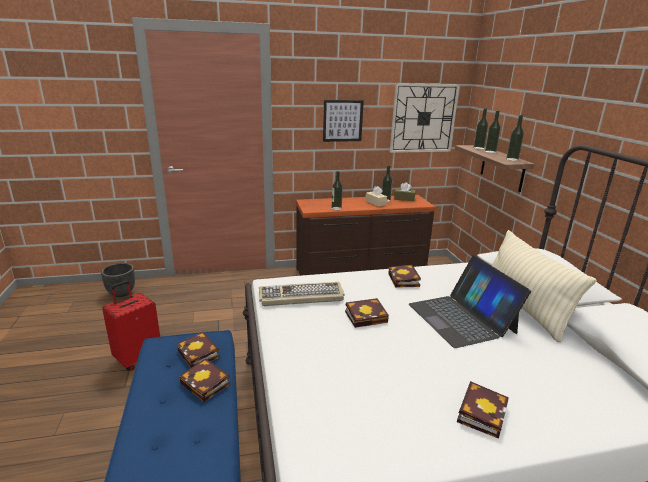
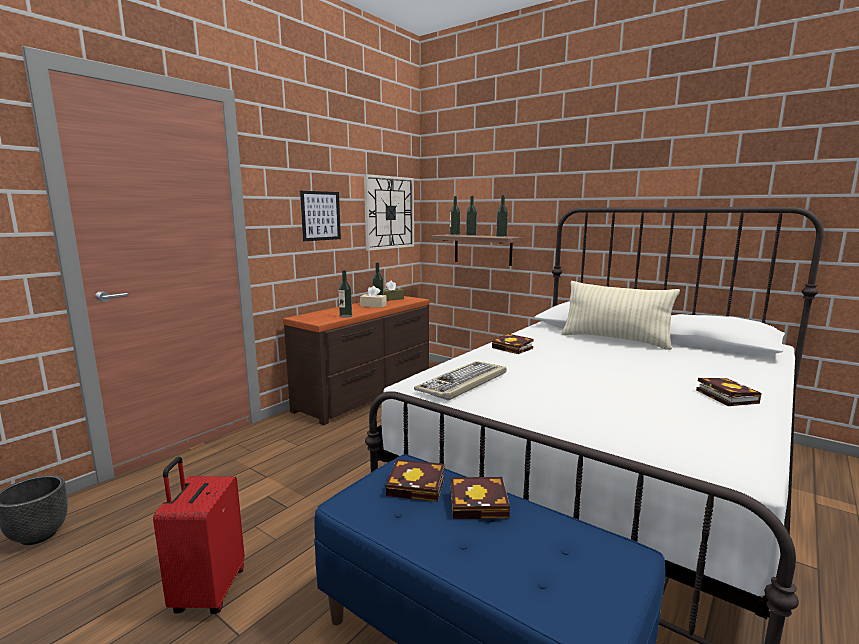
camera: 40 degrees left, 10 degrees down
(367, 316) = (544, 376): book -> none
(461, 318) = (599, 356): laptop -> none

